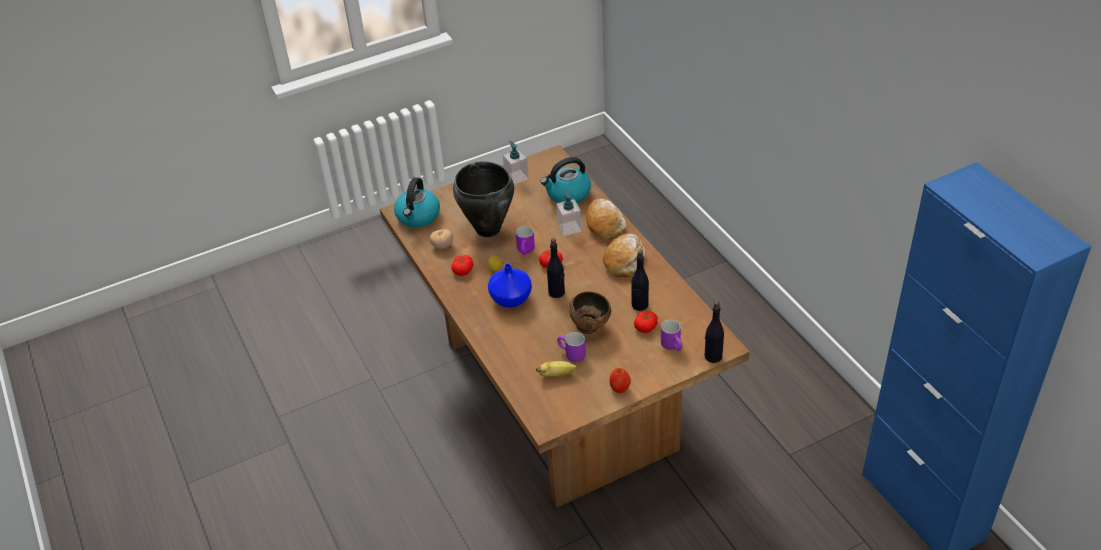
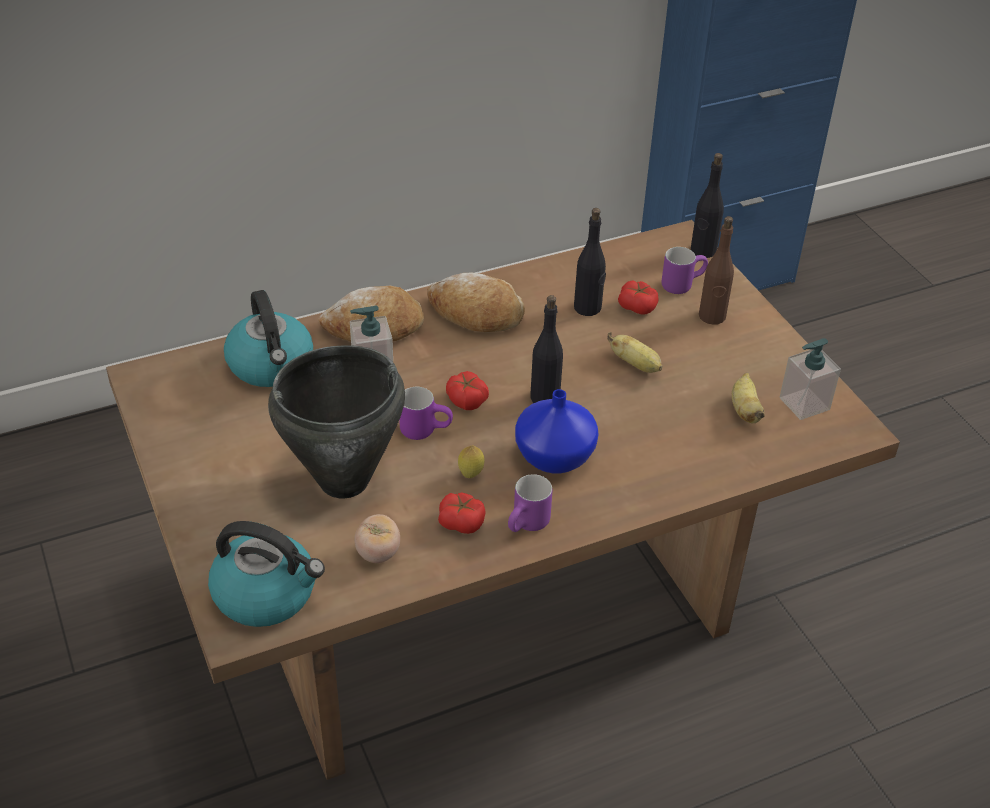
camera: 90 degrees left, 0 degrees up
(516, 177) = (188, 432): soap dispenser -> soap dispenser (804, 404)
(571, 355) = (700, 391): purple mug -> purple mug (528, 526)
(590, 327) = (636, 365): brown bowl -> banana
(619, 388) = (771, 345): apple -> none
(643, 360) = (712, 316): none -> brown bottle

